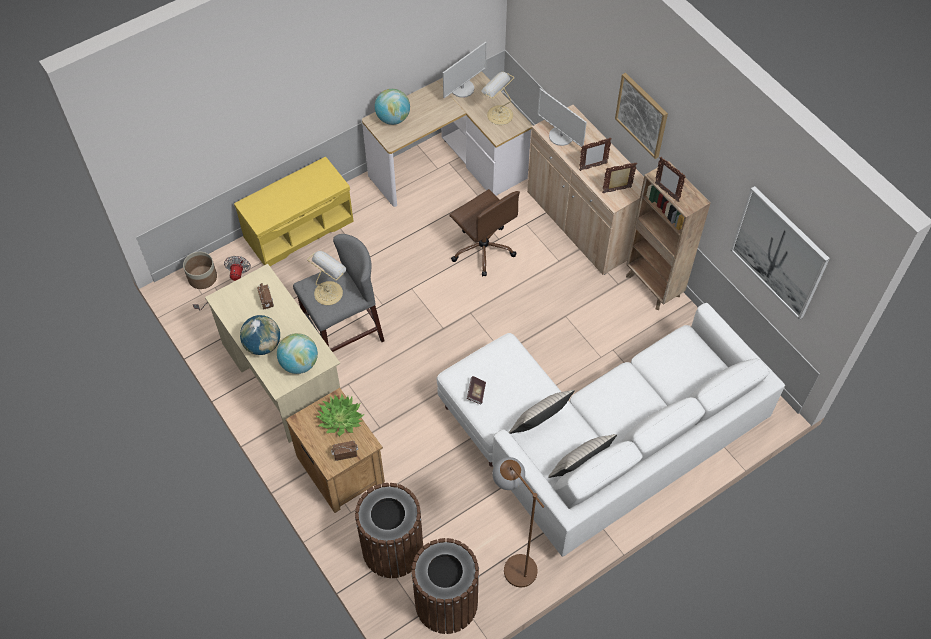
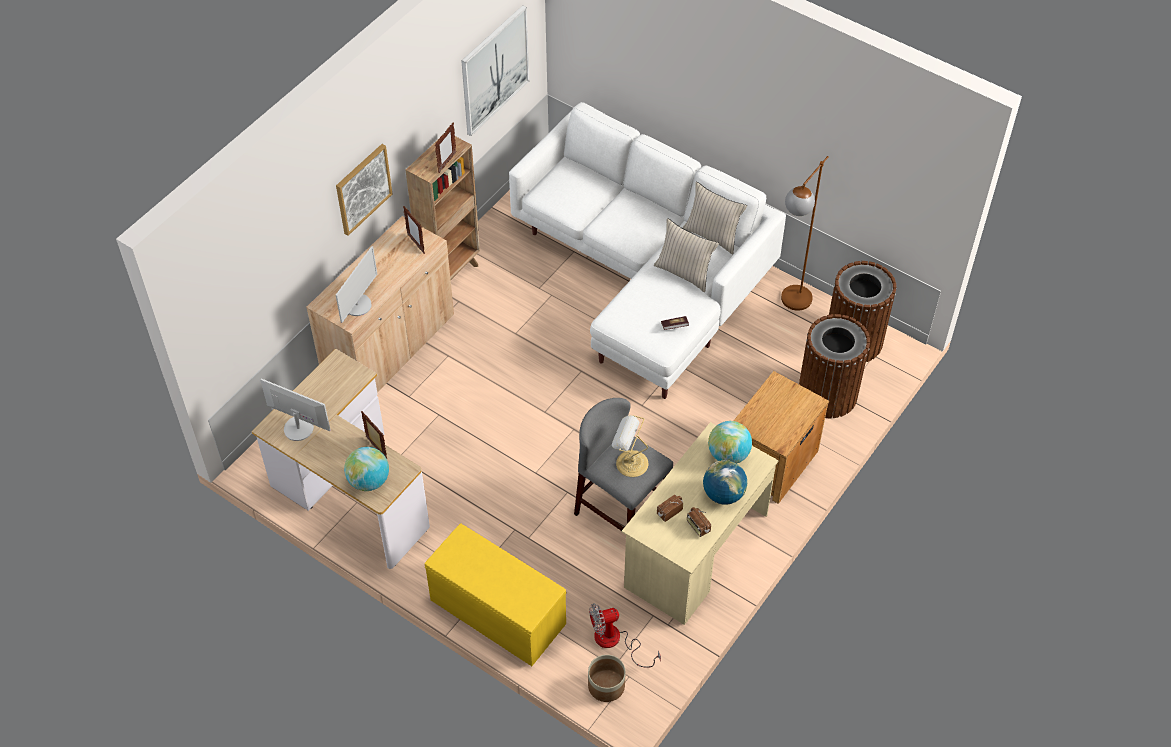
camera: 110 degrees left, 5 degrees down
(340, 419) = (763, 412): potted plant -> none
(345, 453) = (795, 396): radio -> radio (698, 527)
(483, 249) = (458, 424): brown office chair -> none
(498, 114) = (329, 383): table lamp -> none
(592, 167) = (391, 269): picture frame -> picture frame (376, 448)

